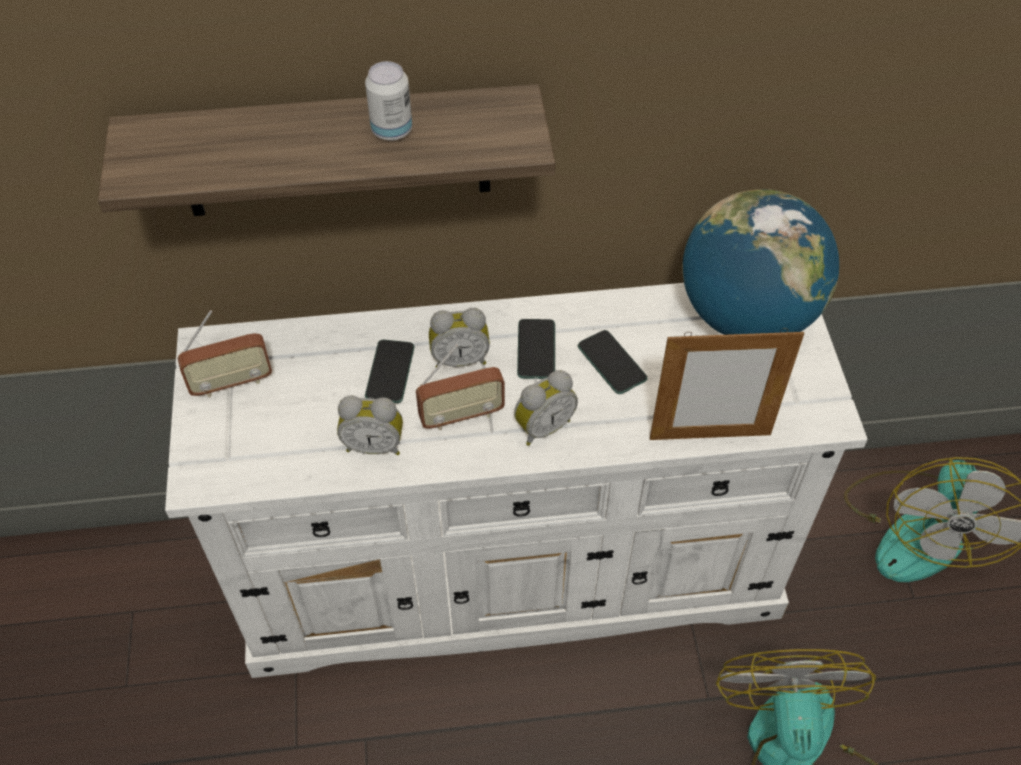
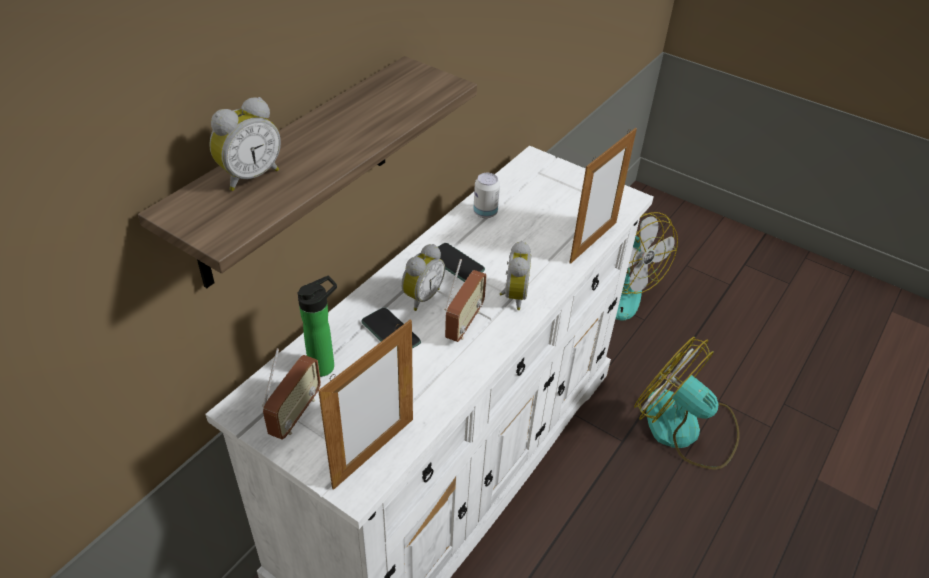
camera: 50 degrees left, 10 degrees down
(242, 466) = (373, 452): none -> picture frame
(304, 359) = (325, 365): none -> bottle
(374, 444) = (437, 375): alarm clock -> alarm clock (249, 176)
(392, 130) = (361, 116): can -> can (485, 213)
(611, 363) = (502, 243): phone -> none
(746, 316) = (532, 180): globe -> none

